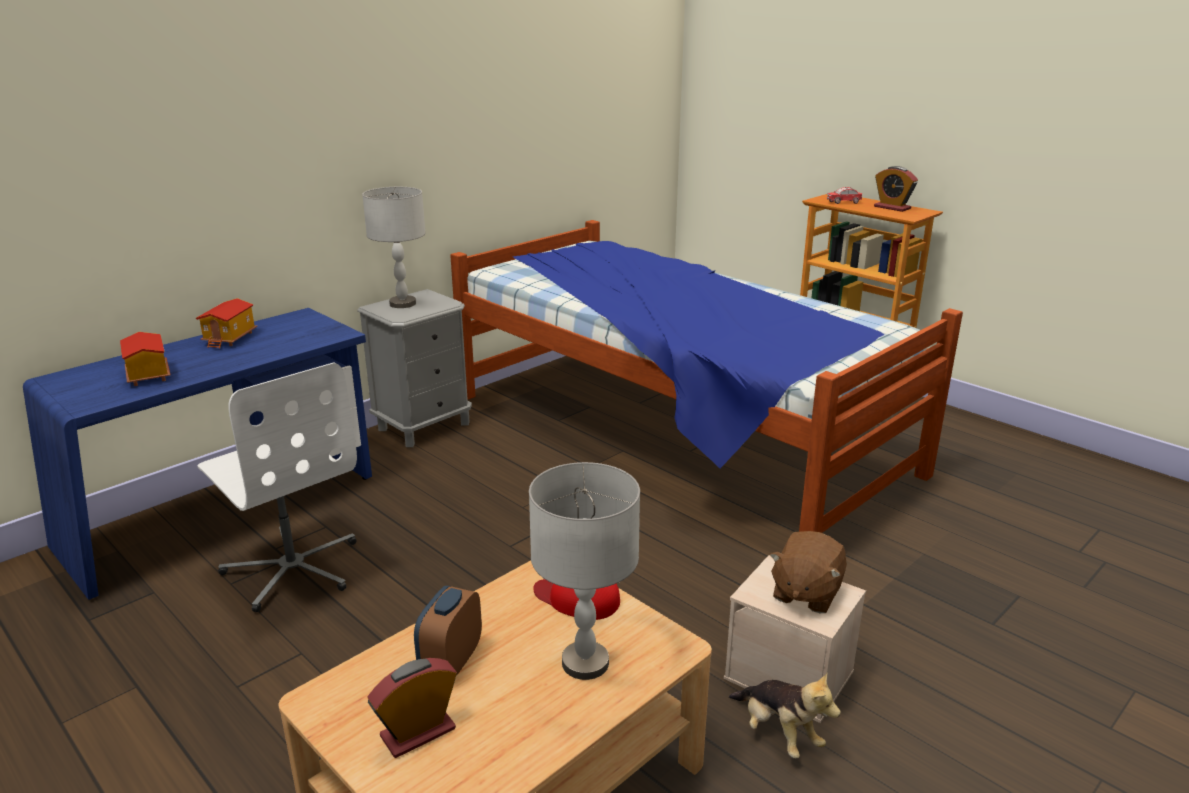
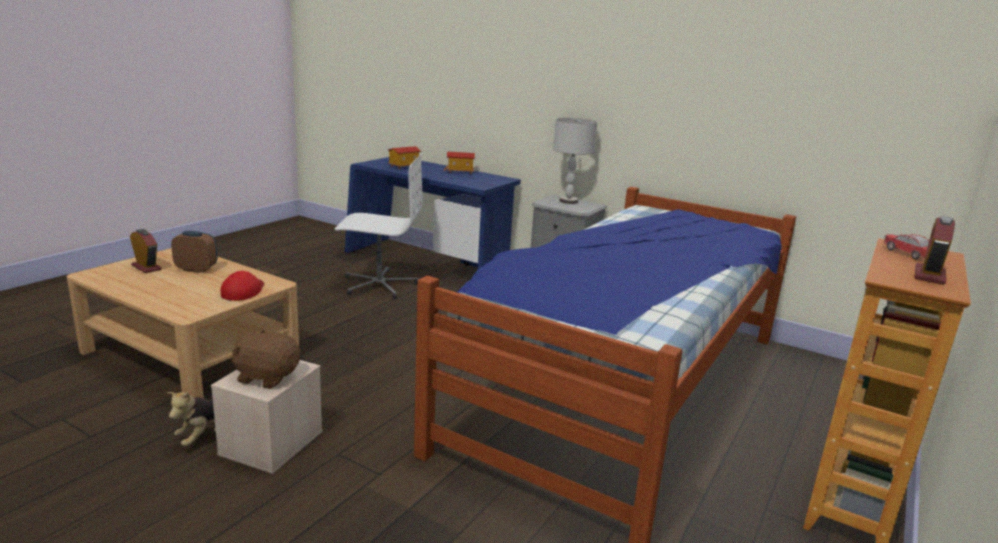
camera: 75 degrees right, 5 degrees down
(293, 568) = (379, 285): white office chair -> white office chair turned 120 degrees counterclockwise
(586, 663) = (182, 295): grey table lamp -> none

